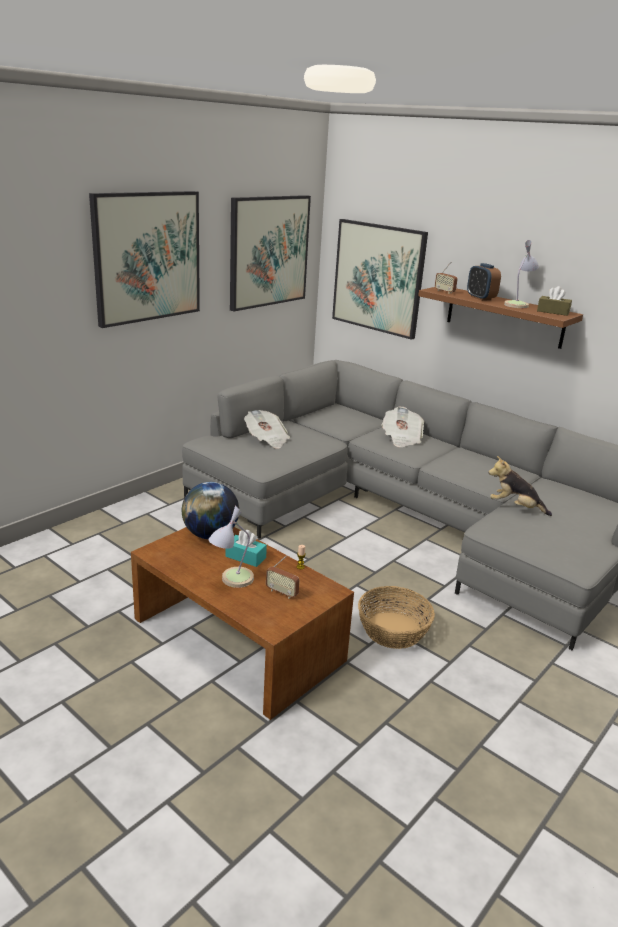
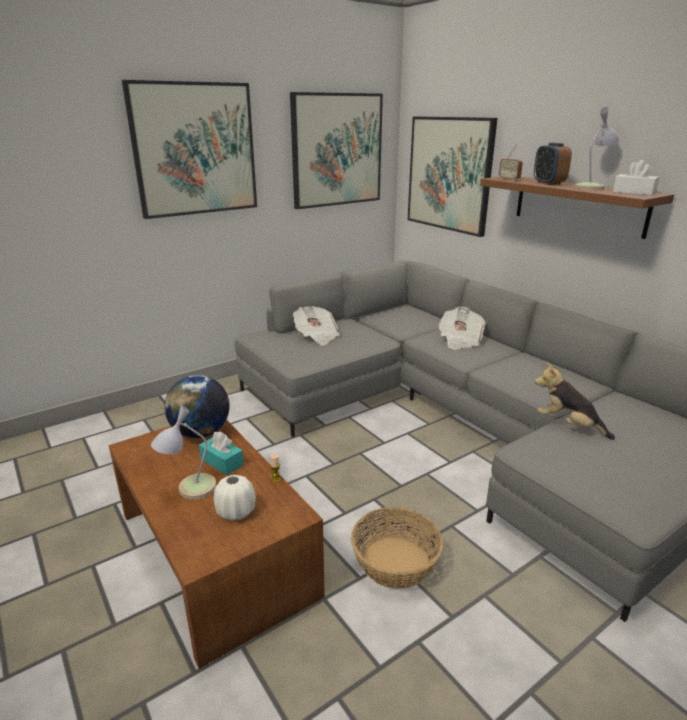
camera: 15 degrees right, 0 degrees up
(282, 592) = (236, 511): radio -> white vase
(553, 312) = (633, 192): brown tissue box -> white tissue box

